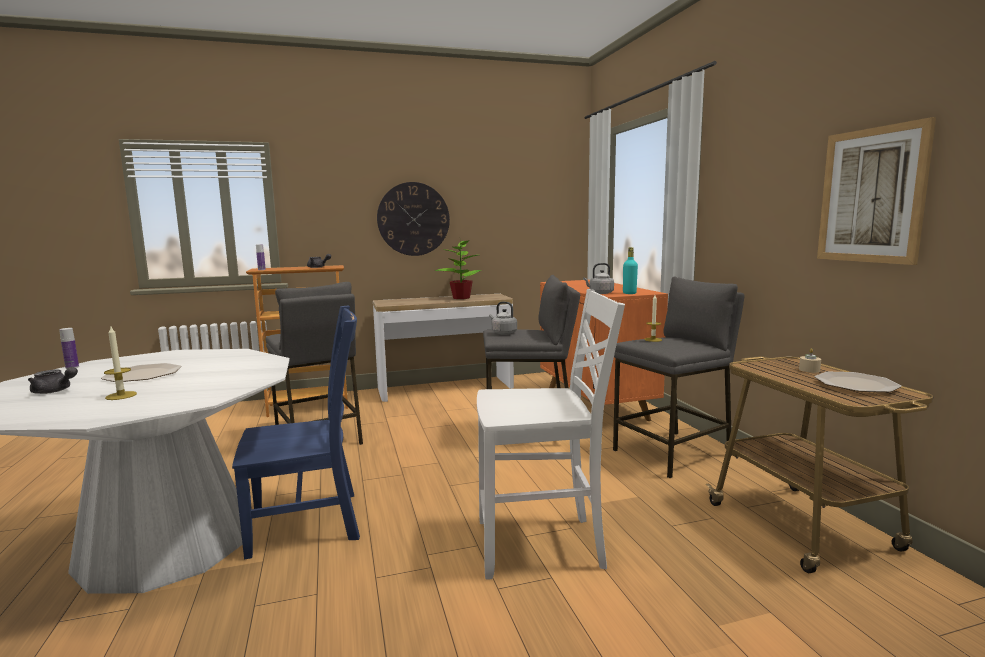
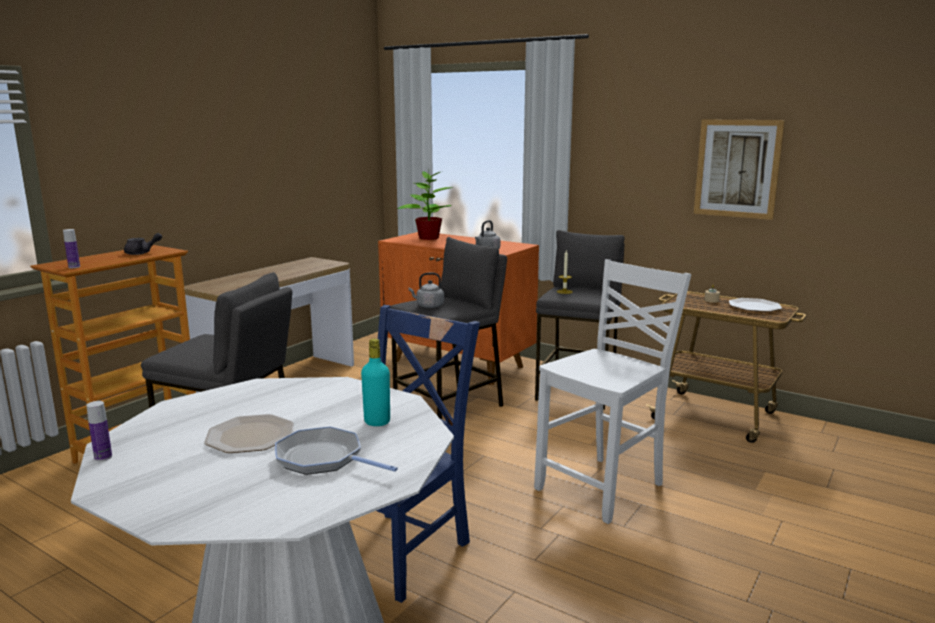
camera: 40 degrees left, 5 degrees up
(54, 391) = (217, 482): grey teapot -> none
(121, 395) = (323, 459): candle -> frying pan
(413, 219) = (217, 173): wall clock -> none
(461, 298) = (288, 269): potted plant -> potted plant (428, 238)
(629, 293) = (511, 248): turquoise bottle -> turquoise bottle (377, 422)

